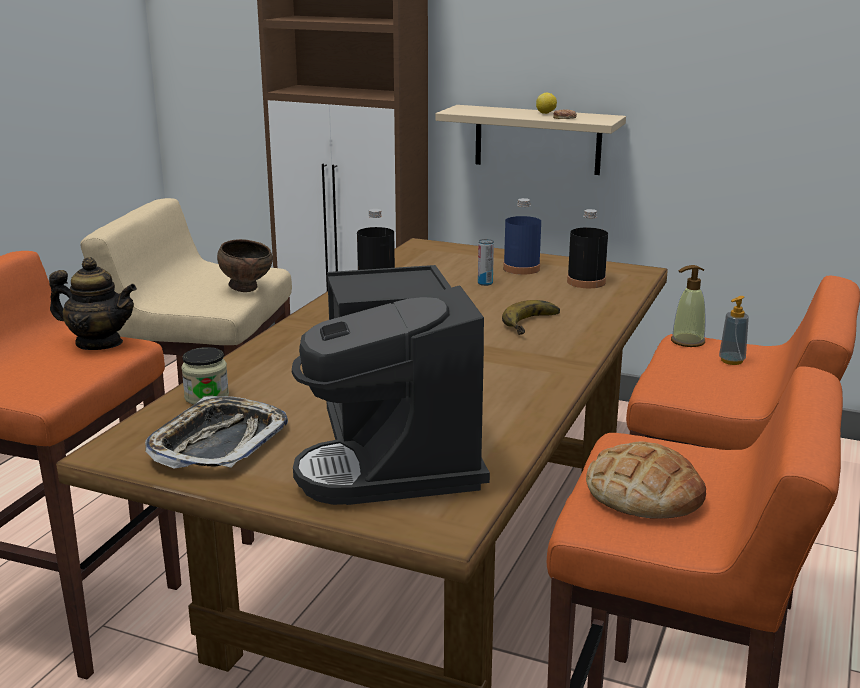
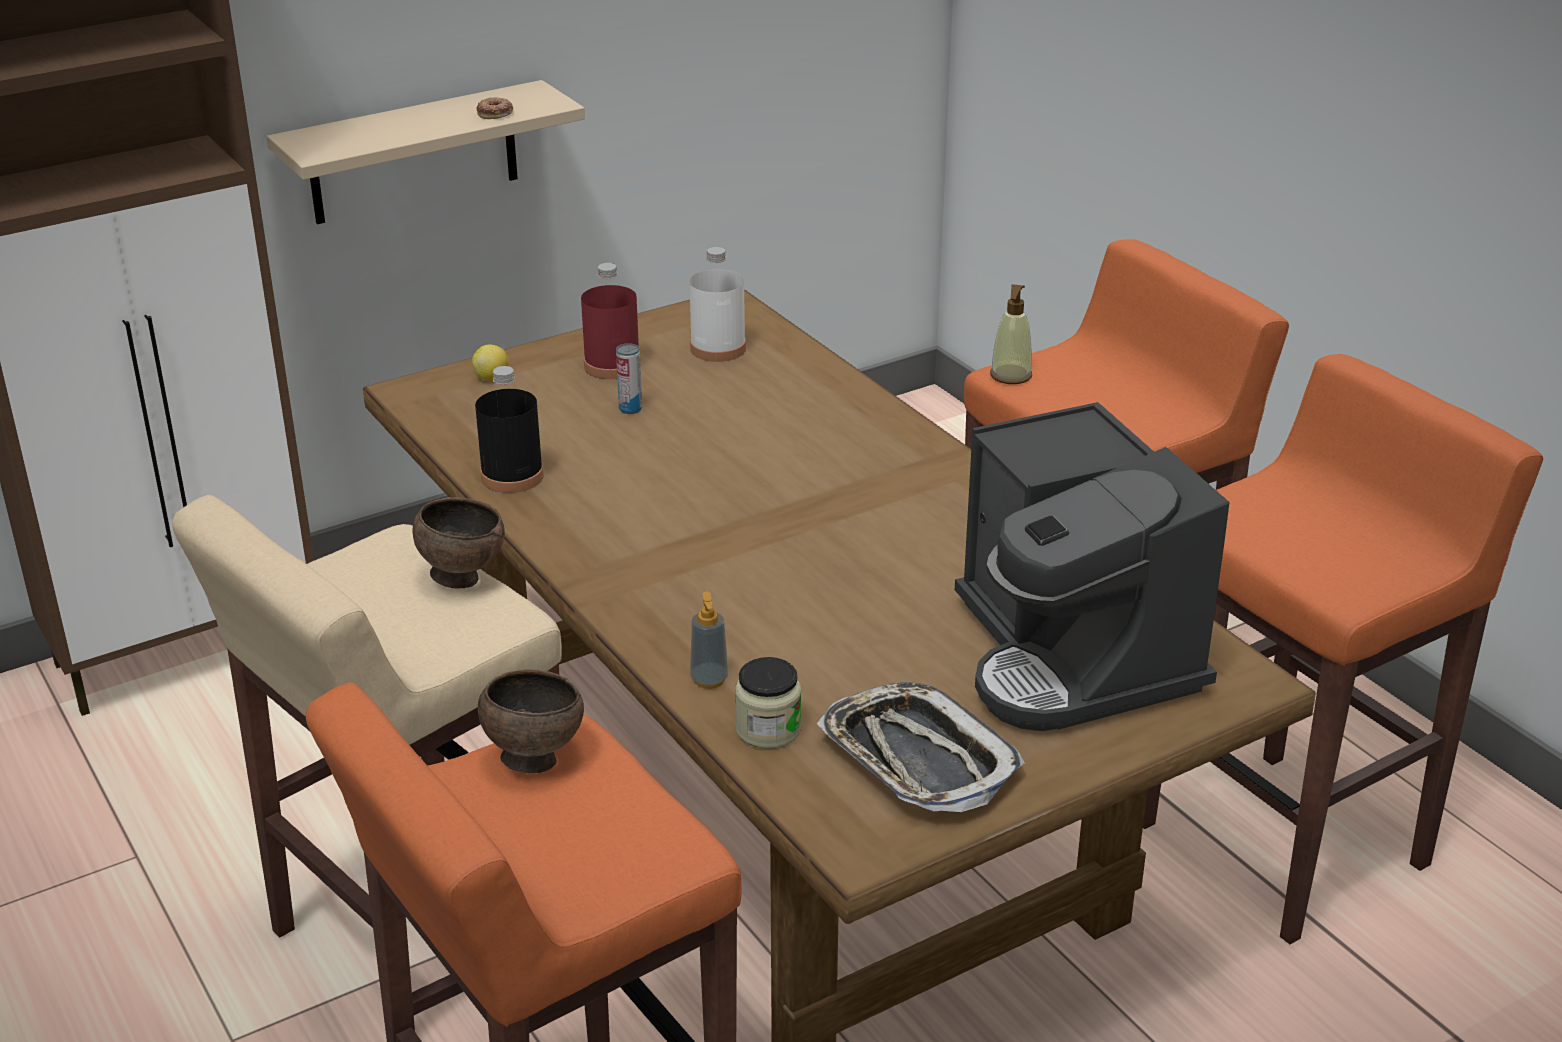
camera: 55 degrees left, 10 degrees up
(99, 343) = (533, 759): teapot -> brown bowl
(394, 458) = (1073, 655): coffee machine -> coffee machine turned 45 degrees clockwise
(521, 268) = (612, 366): blue bottle -> red bottle
(536, 324) = (810, 433): banana -> none
(546, 113) = (445, 111): lemon -> lemon (492, 378)
(586, 282) = (718, 348): black bottle -> white bottle
(645, 492) = (1316, 545): bread -> none
(731, 361) = (1084, 377): soap dispenser -> soap dispenser (709, 679)

